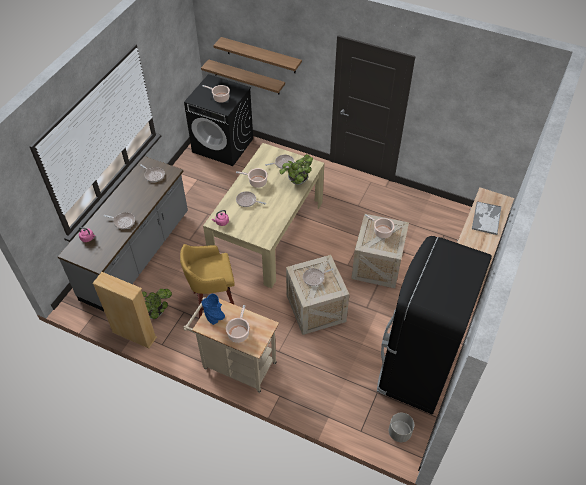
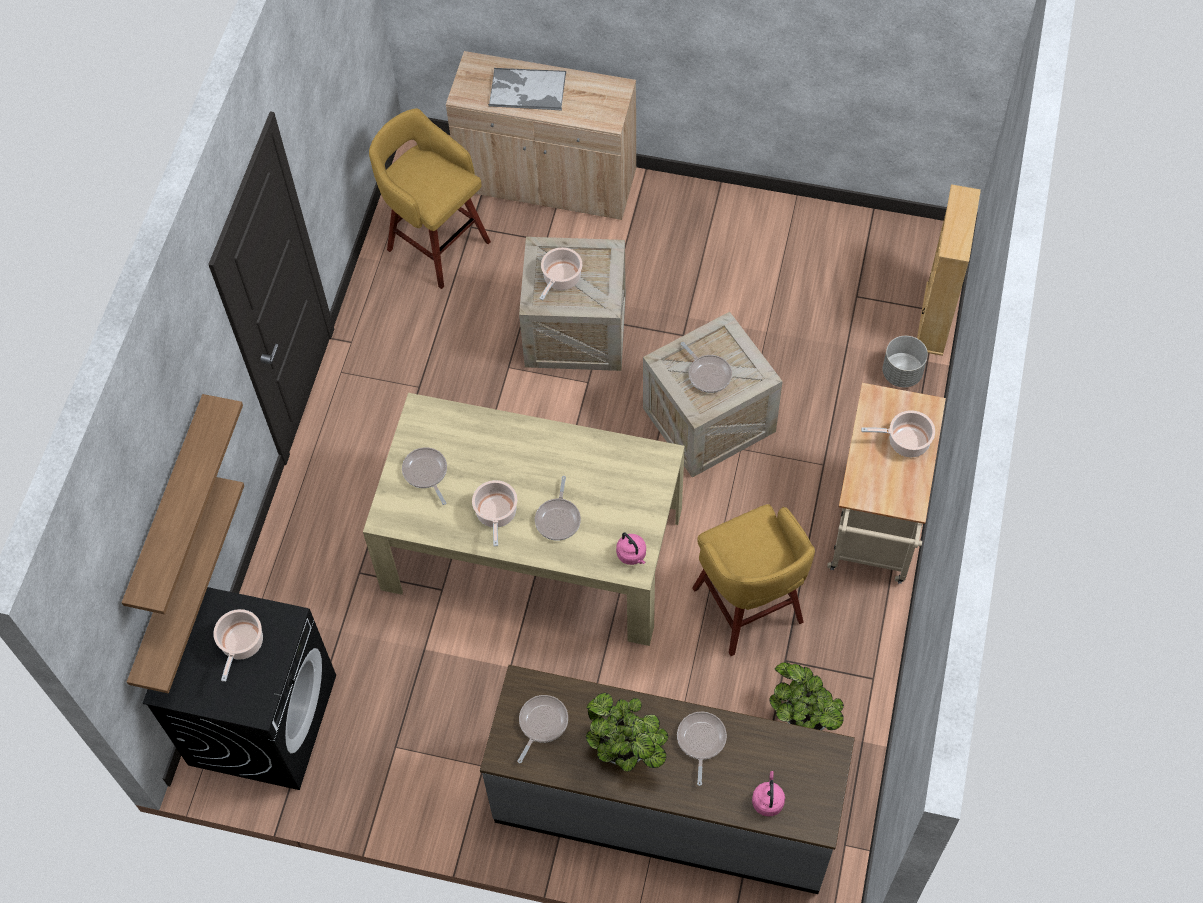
camera: 100 degrees left, 10 degrees up
(134, 335) = (868, 740): beige bookcase -> beige bookcase (935, 319)
(214, 317) = (885, 491): blue vase -> none
(296, 182) = (479, 434): potted plant -> potted plant (627, 750)
(399, 432) = (919, 256): grey planter -> grey planter (902, 373)
(416, 367) = (789, 245): black fridge -> none
(435, 221) = (436, 243): none -> yellow stool

